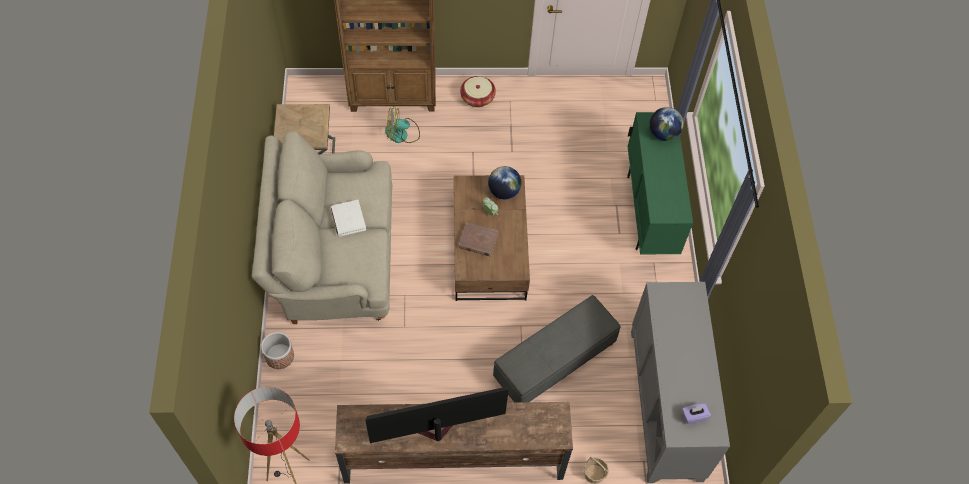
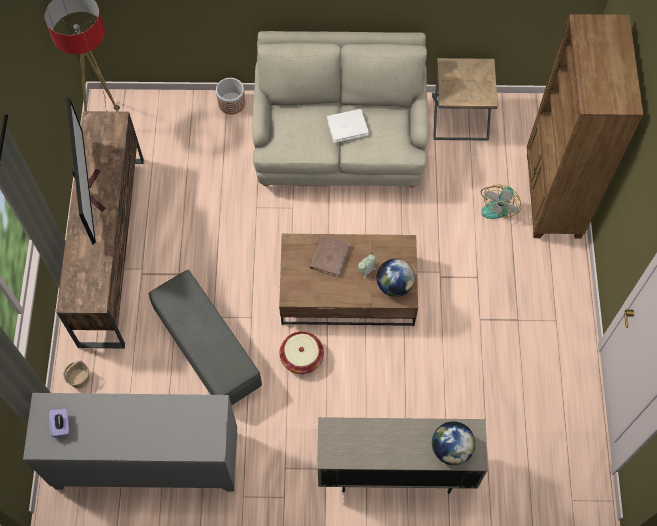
camera: 95 degrees right, 5 degrees up
(402, 134) = (498, 205): fan -> fan turned 150 degrees counterclockwise
(477, 98) = (557, 285): basket -> basket (302, 357)
(649, 213) = (395, 471): green cabinet -> beige cabinet

